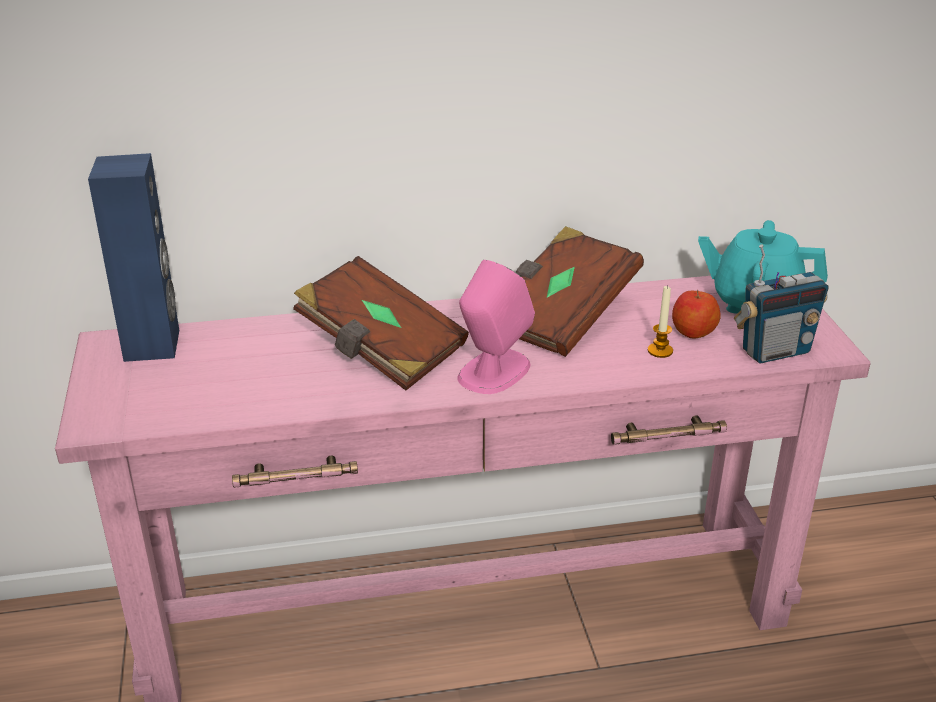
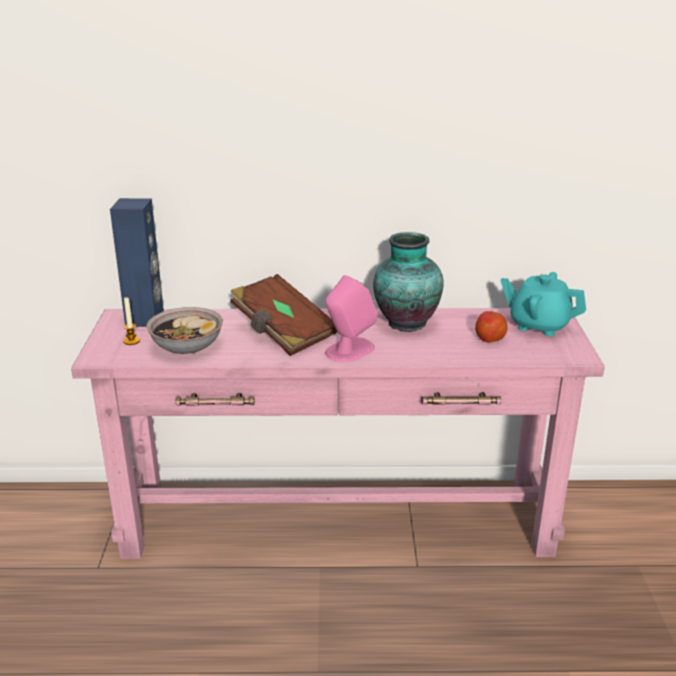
camera: 10 degrees right, 5 degrees down
(236, 388) = (187, 345): none -> bowl
(561, 317) = (405, 323): brown book -> vase
(660, 351) = (462, 348): candle -> candle (131, 341)
(774, 351) = (540, 354): radio -> none

